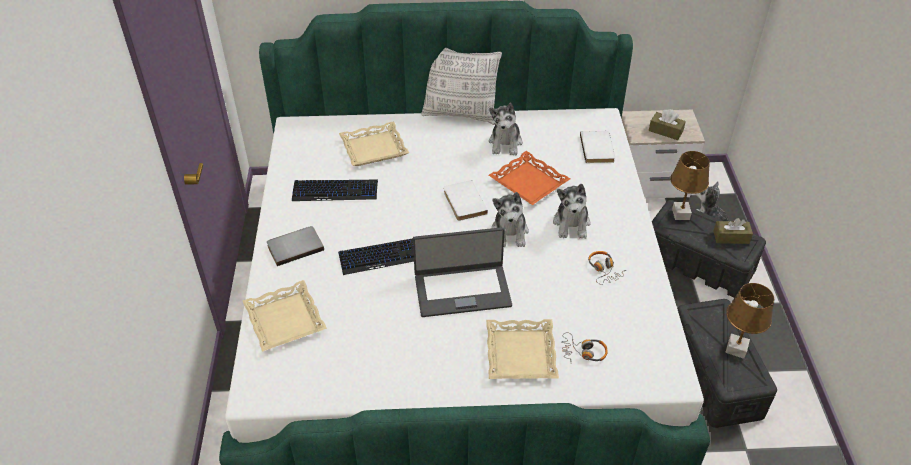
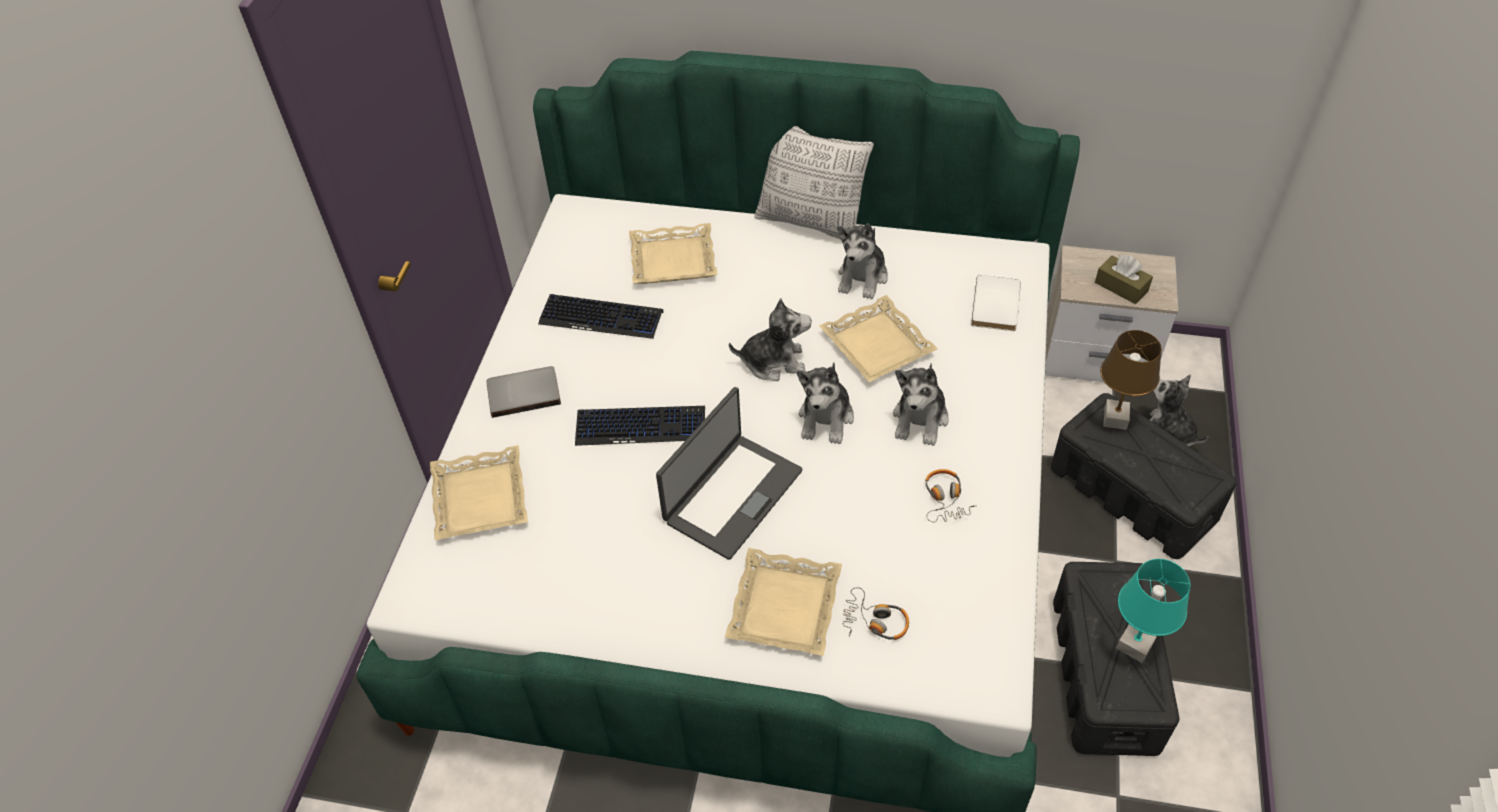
camera: 15 degrees right, 5 degrees up
(462, 290) = (731, 495): laptop -> laptop turned 60 degrees counterclockwise
(463, 202) = (773, 362): white book -> plush toy
(528, 183) = (876, 345): orange tray -> beige tray
(731, 237) = (1182, 468): brown tissue box -> none
(736, 349) = (1135, 646): brown table lamp -> turquoise table lamp

